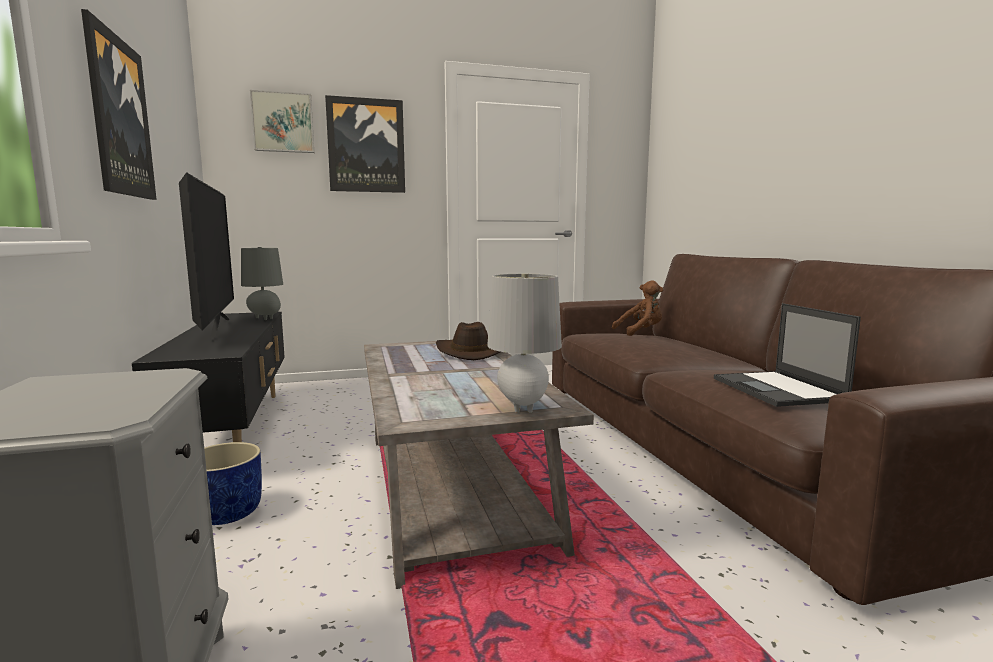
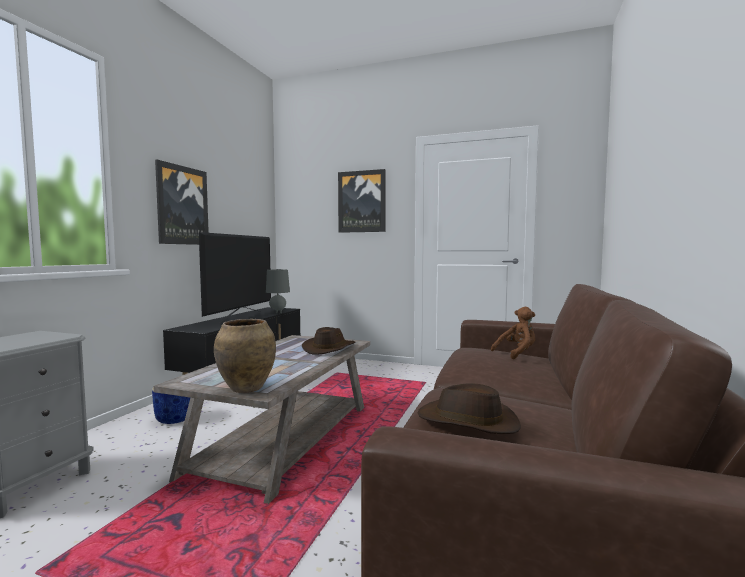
camera: 35 degrees right, 5 degrees down
(283, 123) = (315, 192): picture -> none
(523, 408) = (246, 388): grey table lamp -> brown vase
(640, 332) = (517, 353): brown plush toy -> brown plush toy turned 45 degrees counterclockwise
(779, 389) = (468, 421): laptop -> brown hat

